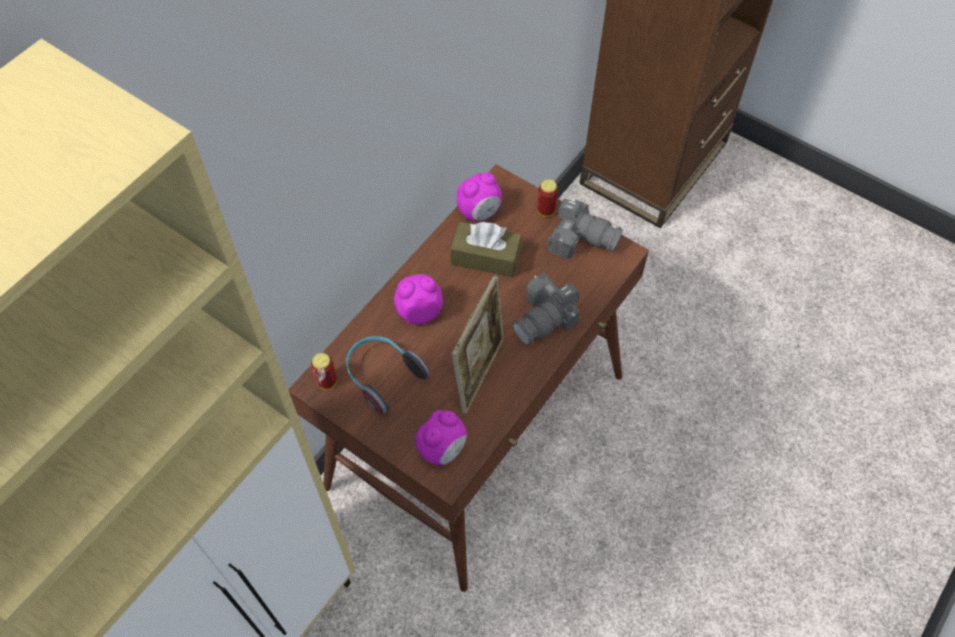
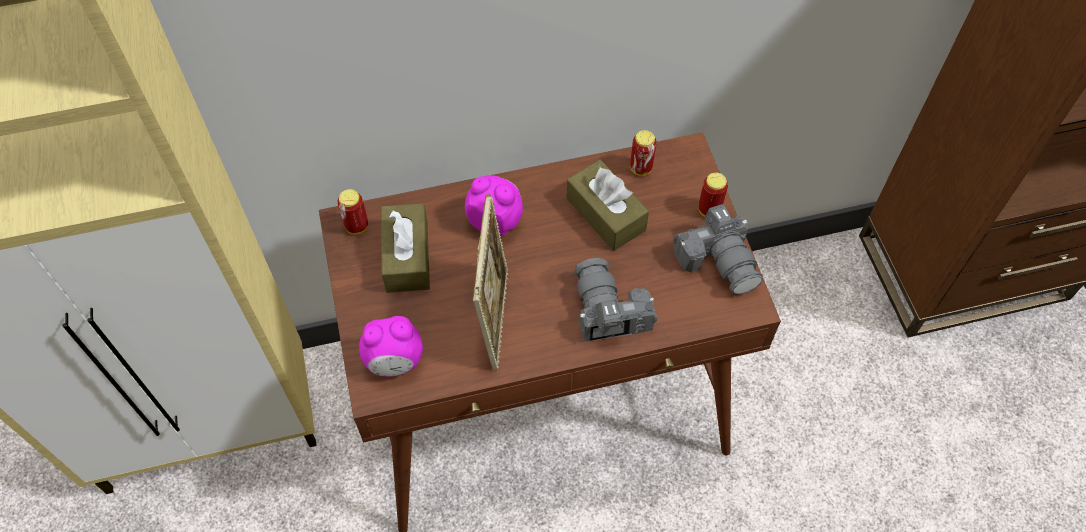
camera: 40 degrees right, 0 degrees up
(382, 376) = (407, 256): headphones -> brown tissue box
(479, 212) = (641, 168): alarm clock -> can
(479, 373) = (495, 317): picture frame -> picture frame turned 60 degrees counterclockwise
(546, 318) = (607, 313): camera -> camera turned 75 degrees clockwise

